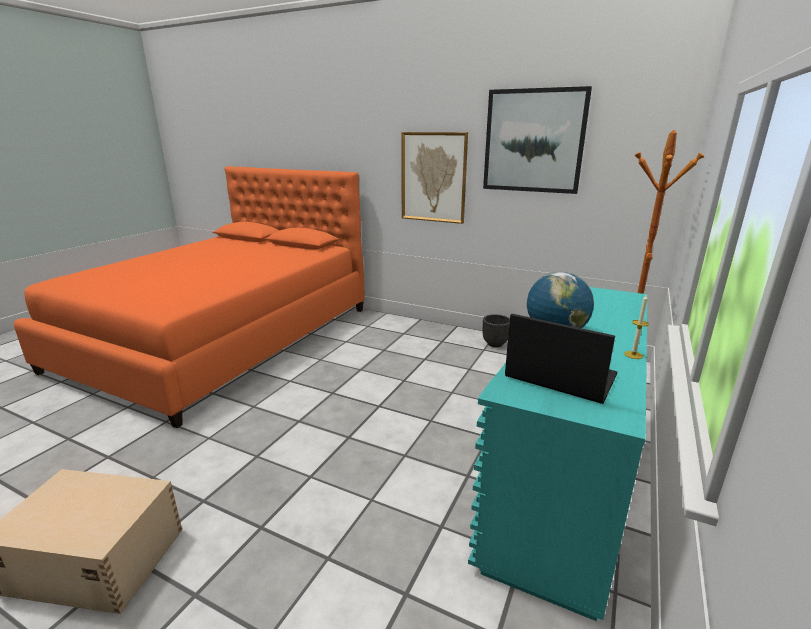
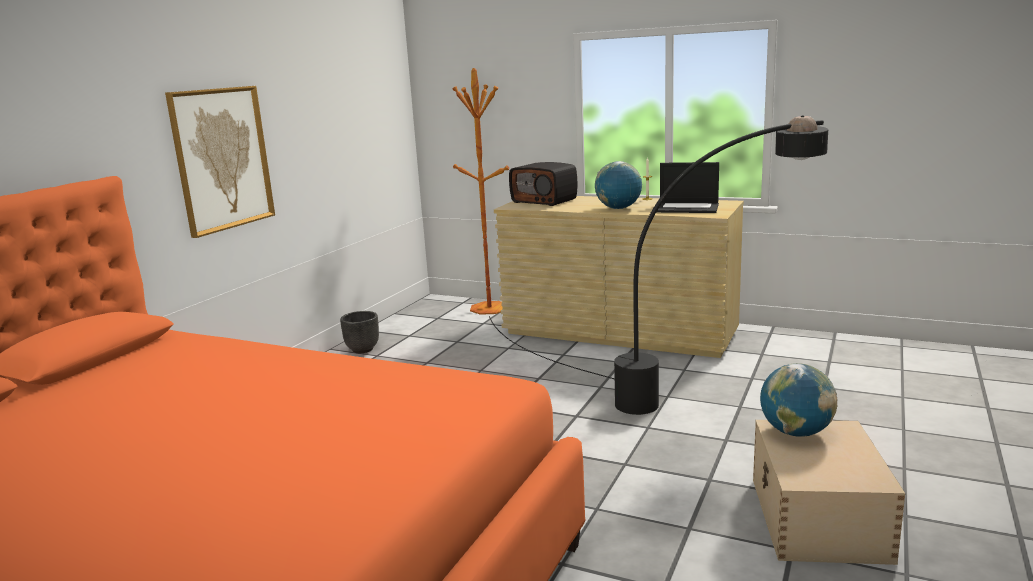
camera: 90 degrees left, 5 degrees down
(125, 500) = (796, 432): none -> globe
(388, 509) = (676, 389): none -> black floor lamp
(533, 141) = (314, 91): picture -> none
(558, 376) = (687, 208): laptop -> laptop turned 105 degrees counterclockwise
(559, 483) = (619, 333): turquoise dresser -> beige dresser
(603, 300) = (545, 200): none -> radio

